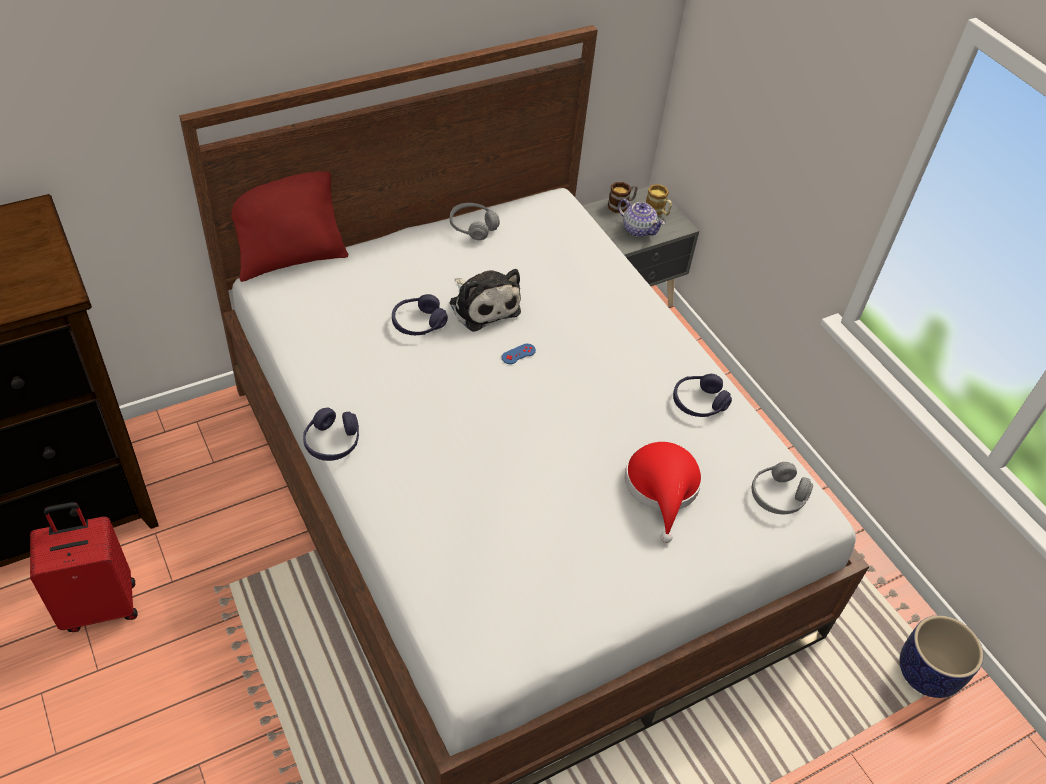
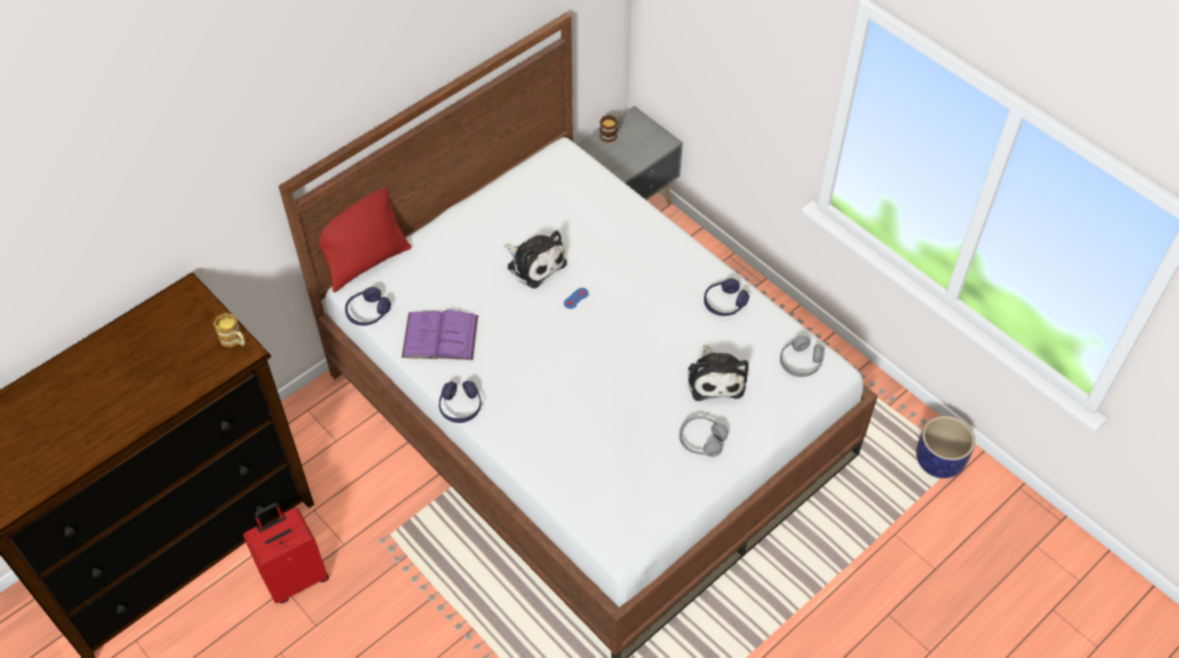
camera: 10 degrees left, 5 degrees up
(341, 357) = (440, 336): none -> purple book
(418, 323) = (489, 292): purple headphones -> purple headphones (368, 312)
(473, 227) = (502, 194): grey headphones -> grey headphones (702, 440)
(638, 229) = (632, 153): teapot -> none
(657, 211) = (643, 132): mug -> mug (234, 340)
(662, 488) = (715, 378): red hat -> plush toy

